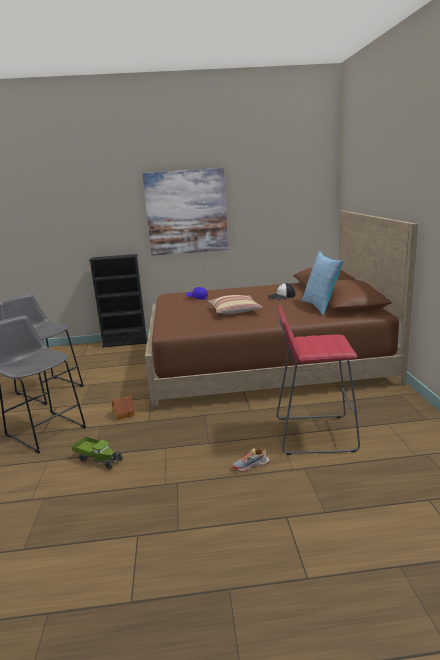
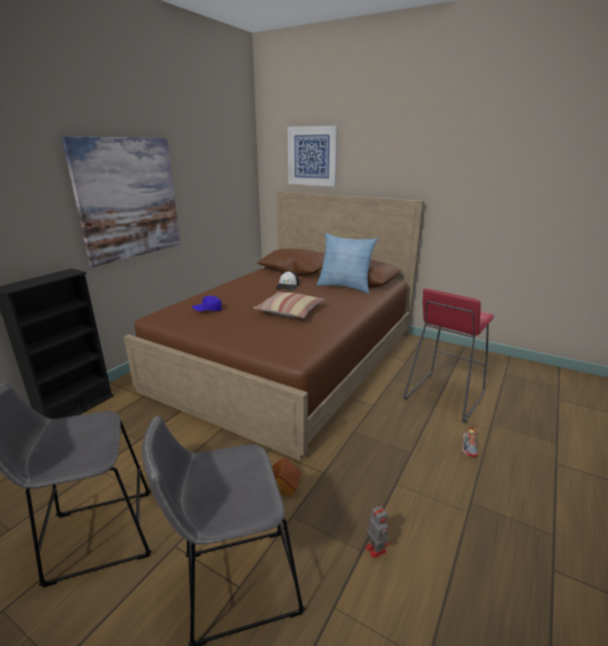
camera: 55 degrees left, 5 degrees up
(98, 459) = (375, 548): toy truck -> toy robot
(361, 175) = (312, 156): none -> picture

